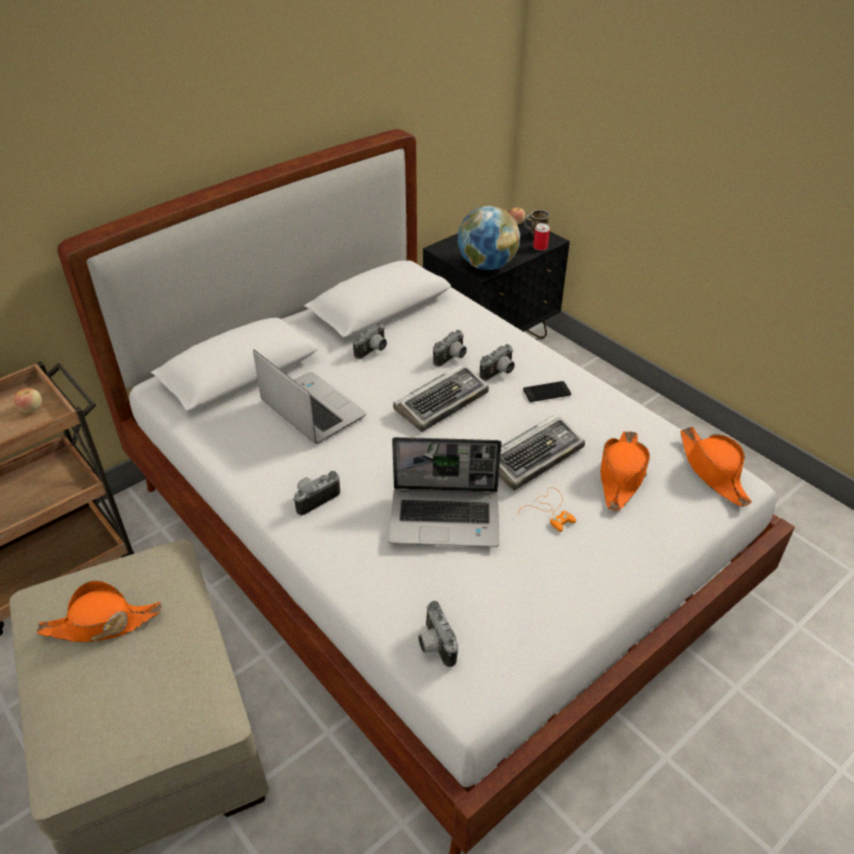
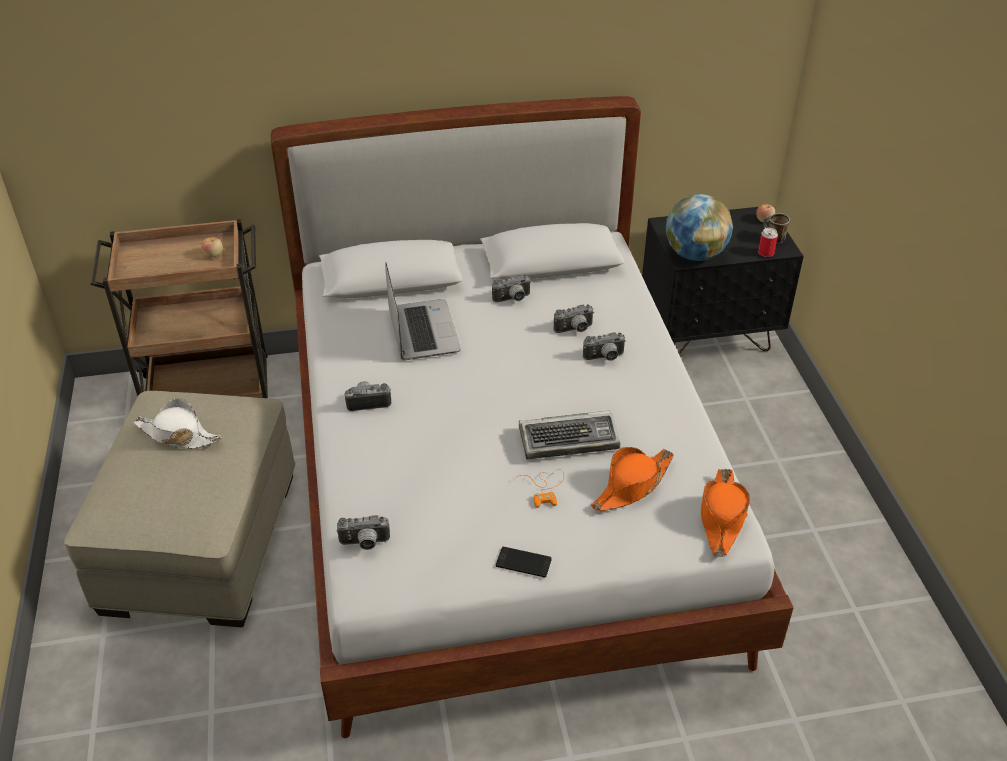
camera: 30 degrees right, 0 degrees up
(101, 624) = (178, 435): orange hat -> white hat
(434, 645) = (364, 544): camera -> camera turned 105 degrees counterclockwise
(442, 402) = (532, 364): keyboard -> none
(446, 517) = (452, 457): laptop -> none
(547, 392) = (632, 390): phone -> phone (523, 562)

